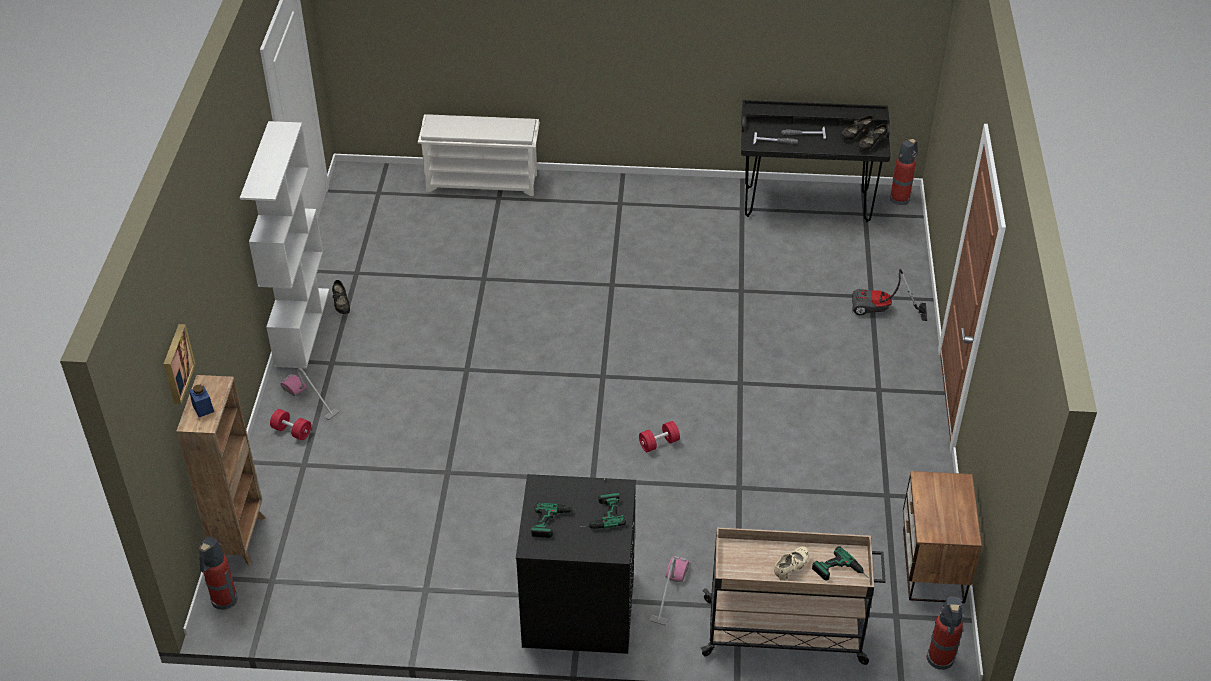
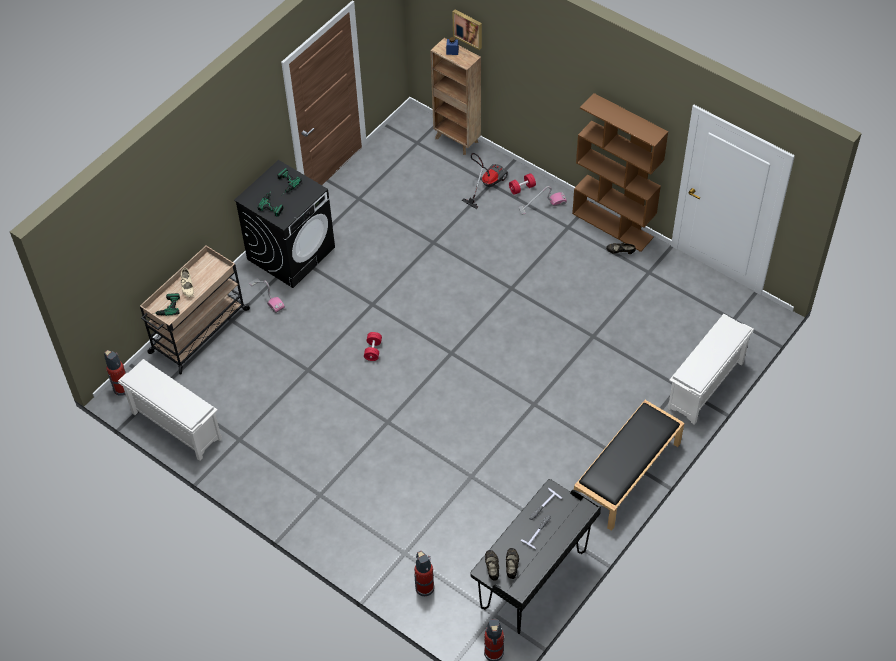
camera: 125 degrees right, 10 degrees up
(223, 600) = (420, 121): fire extinguisher -> fire extinguisher (424, 587)
(302, 327) = (613, 225): white bookcase -> brown bookcase
(636, 192) = (627, 475): none -> black bench
(881, 311) = (385, 548): vacuum cleaner -> vacuum cleaner (486, 184)
(931, 566) = (175, 426): nightstand -> white shoe rack

